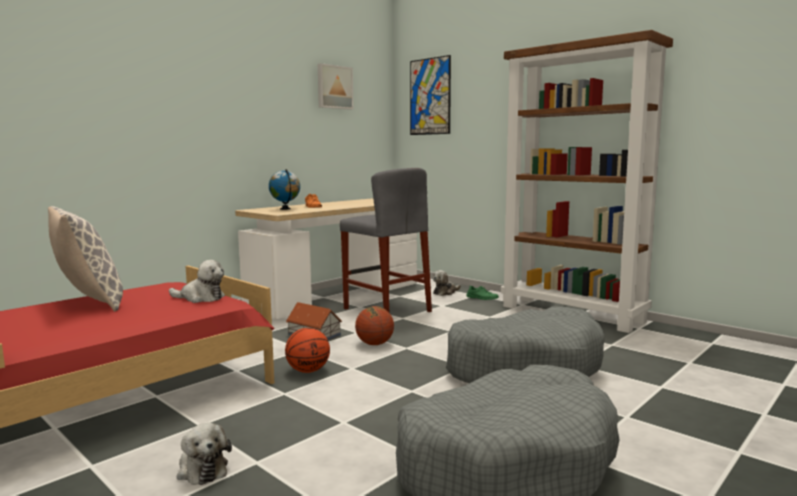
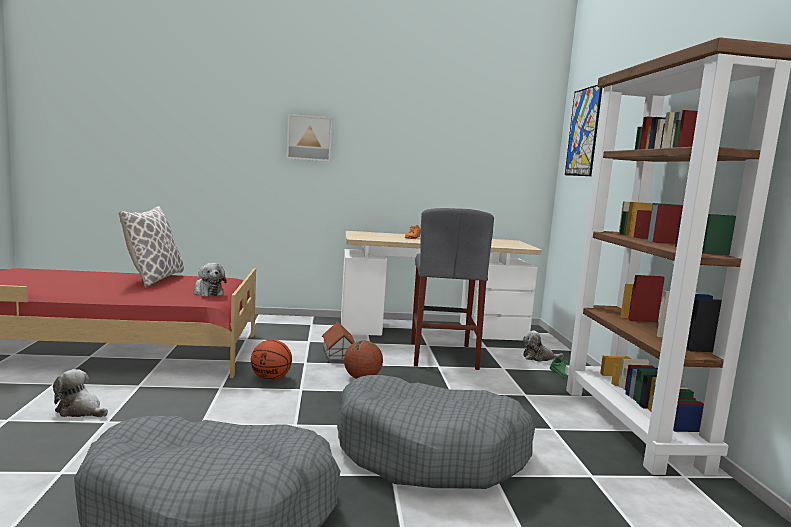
camera: 40 degrees right, 0 degrees up
(202, 469) = (80, 410): plush toy -> plush toy turned 105 degrees clockwise
(285, 209) = (382, 236): globe -> none
(334, 87) = (475, 121): picture -> picture (309, 138)

